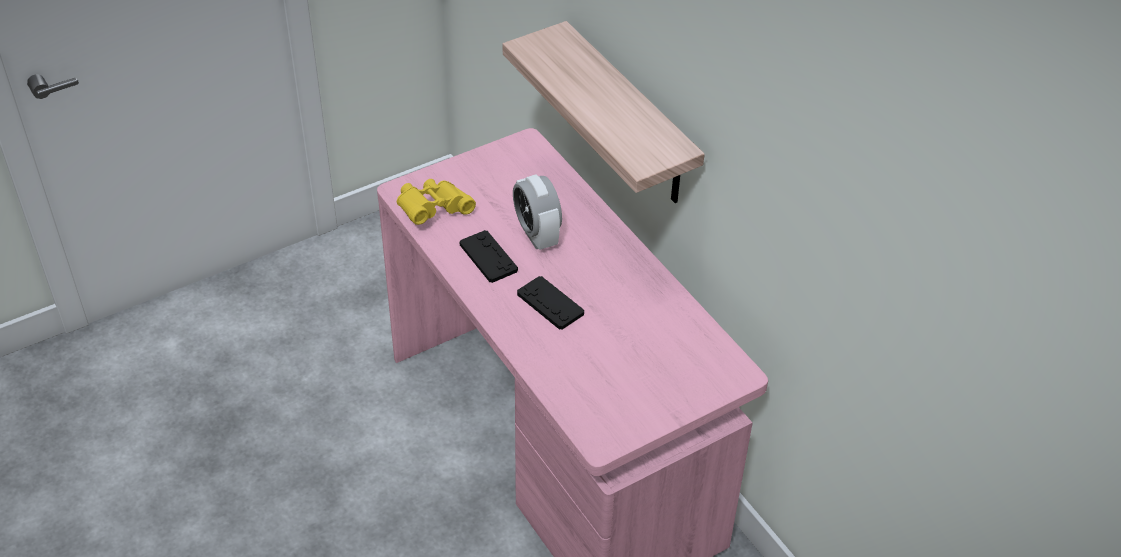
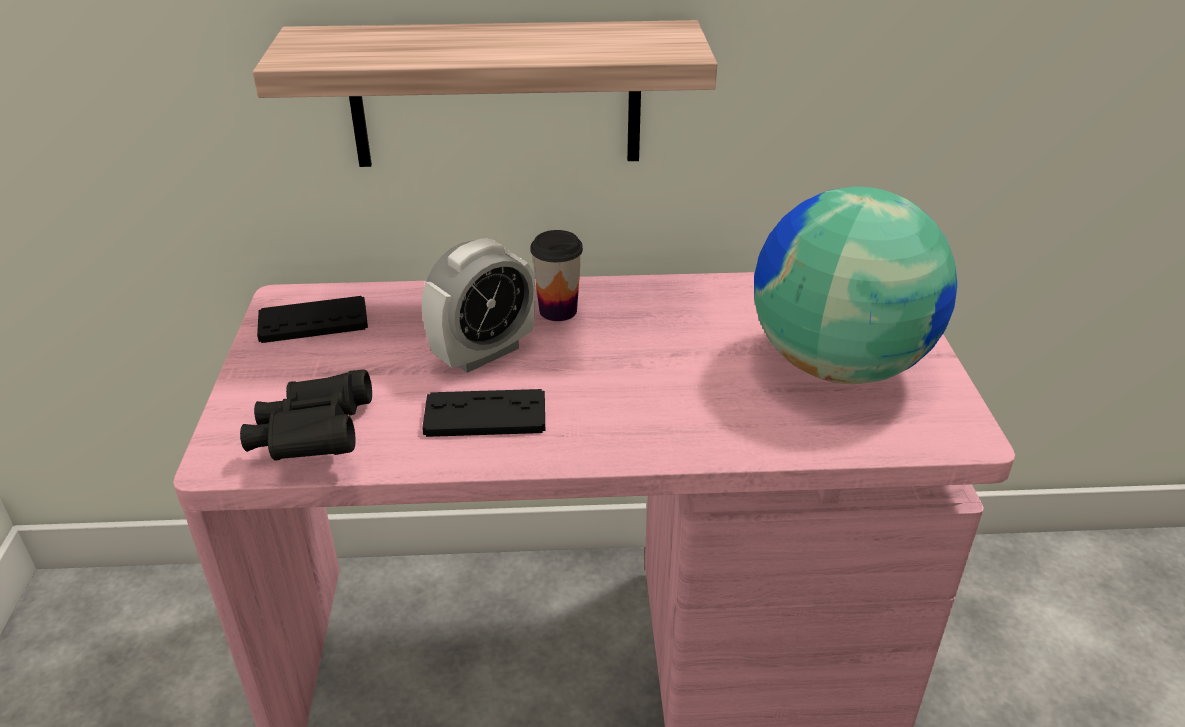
camera: 60 degrees left, 10 degrees down
(433, 210) = (314, 439): yellow binoculars -> black binoculars
(537, 235) = (483, 353): alarm clock -> alarm clock turned 45 degrees counterclockwise
(550, 304) = (640, 388): black game controller -> black game controller (313, 322)
(597, 246) = (558, 311): none -> cup
(631, 375) = (837, 364): none -> globe

